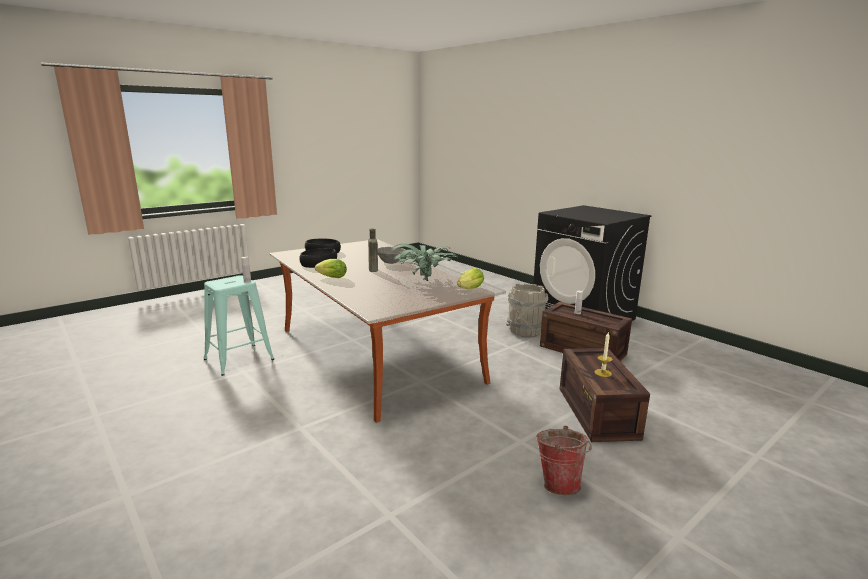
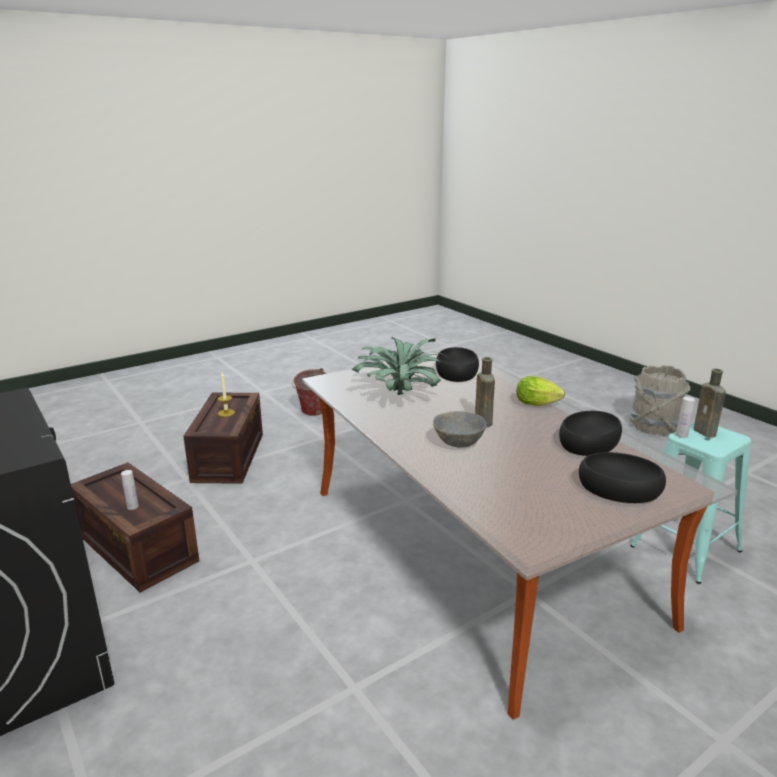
camera: 175 degrees left, 5 degrees up
(228, 283) = (706, 432): none -> brown bottle
(381, 296) = (456, 372): none -> black bowl
(469, 289) = (348, 379): lettuce -> none
(525, 330) = (186, 610): grey bucket -> grey bucket (654, 426)

